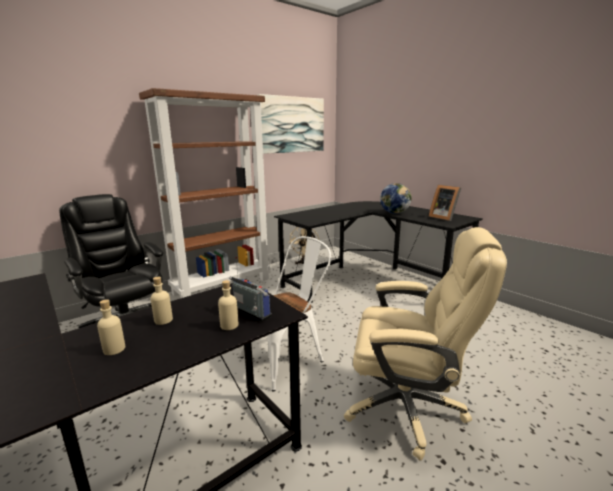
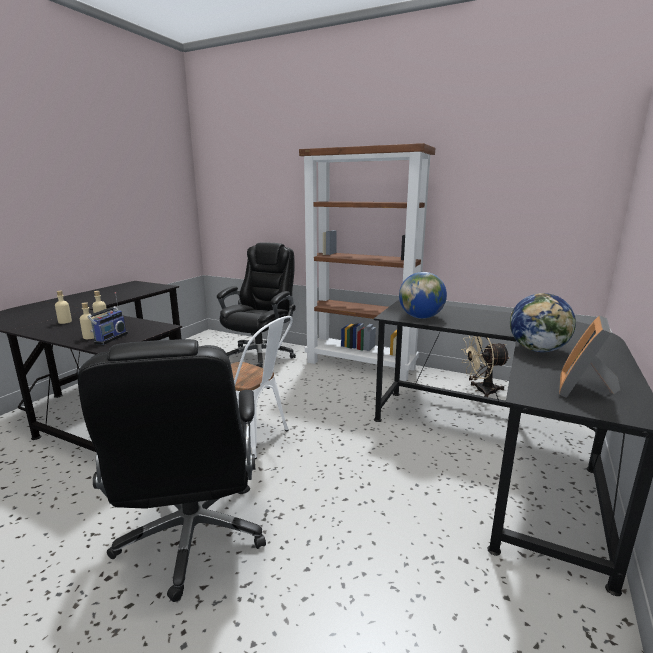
camera: 65 degrees right, 0 degrees up
(292, 125) = (519, 179): picture -> none
(321, 218) = (420, 317): none -> globe
(407, 407) = (192, 537): beige office chair -> black office chair

